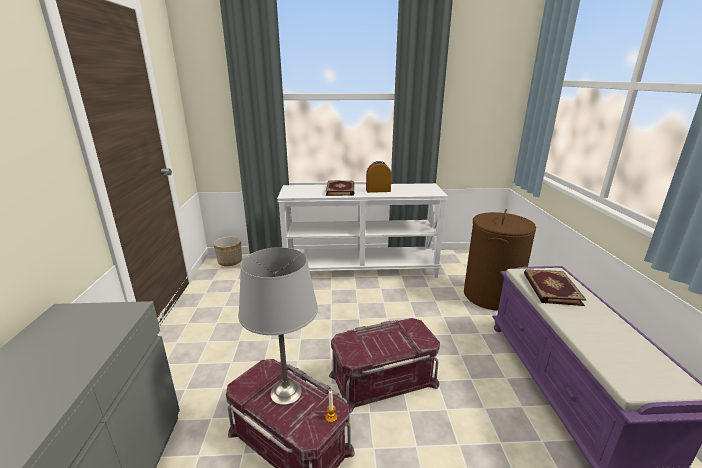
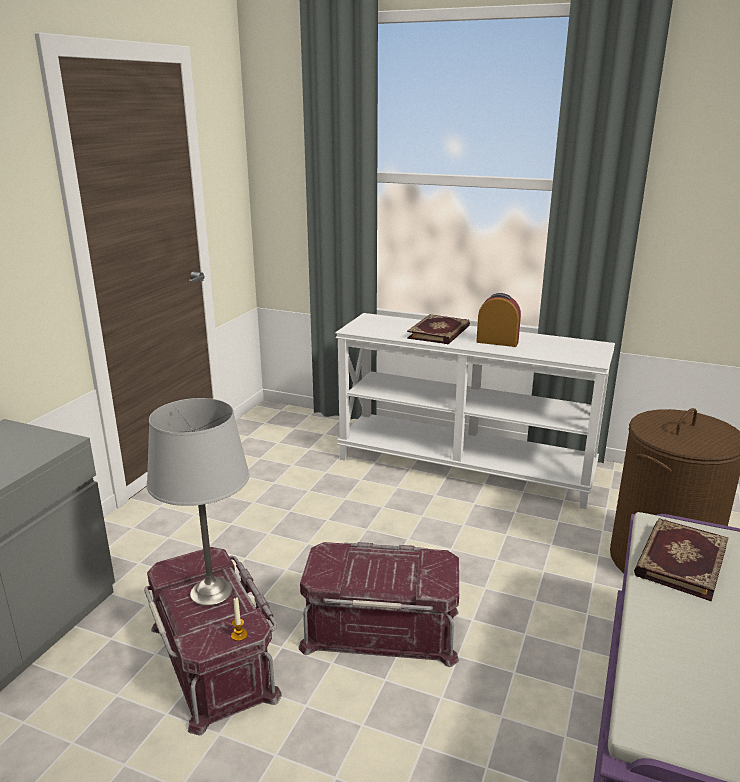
camera: 25 degrees right, 0 degrees up
(230, 261) = (285, 415): planter -> none

